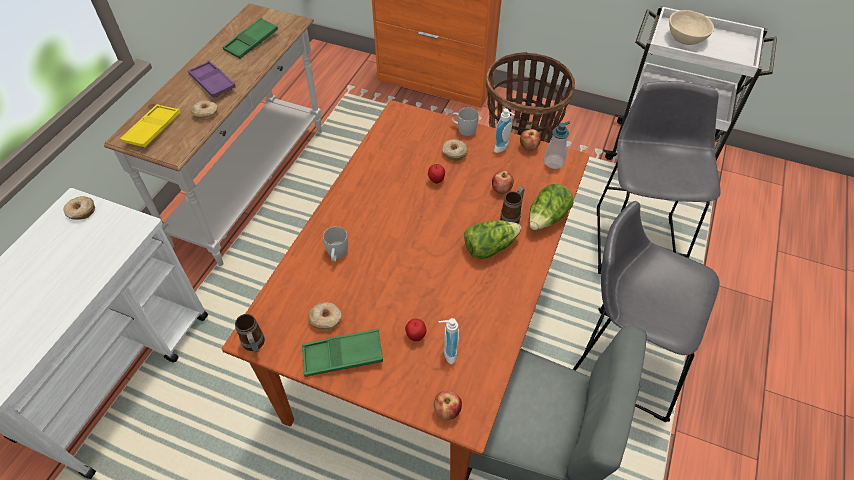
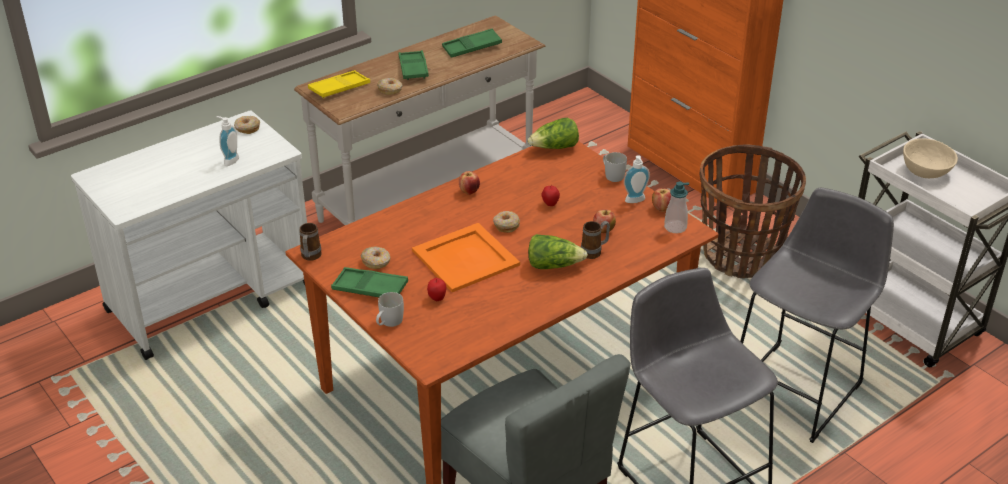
camera: 30 degrees right, 15 degrees down
(212, 82) = (413, 69): purple tray -> green tray
(337, 254) = (420, 225): white mug -> white mug (388, 323)
(408, 274) = (466, 258): none -> orange tray
(447, 352) = (452, 317): soap dispenser -> soap dispenser (229, 160)
(447, 411) = (420, 350): apple -> apple (469, 191)
(454, 153) = (586, 190): donut -> donut (506, 225)
(547, 218) = (626, 264): lettuce -> lettuce (555, 148)

